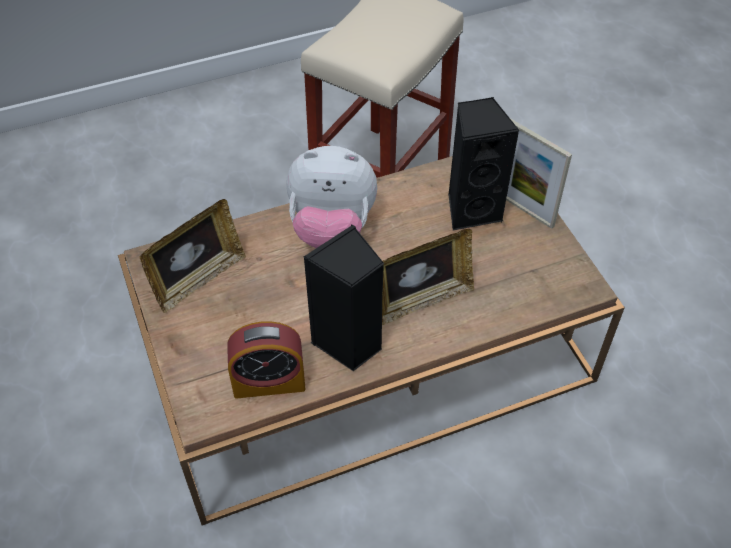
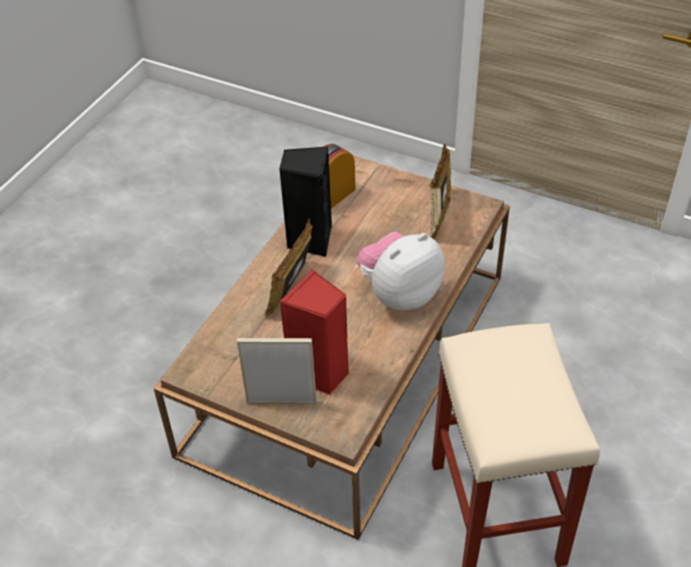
camera: 140 degrees right, 5 degrees down
(471, 209) = (320, 374): black speaker -> red speaker

